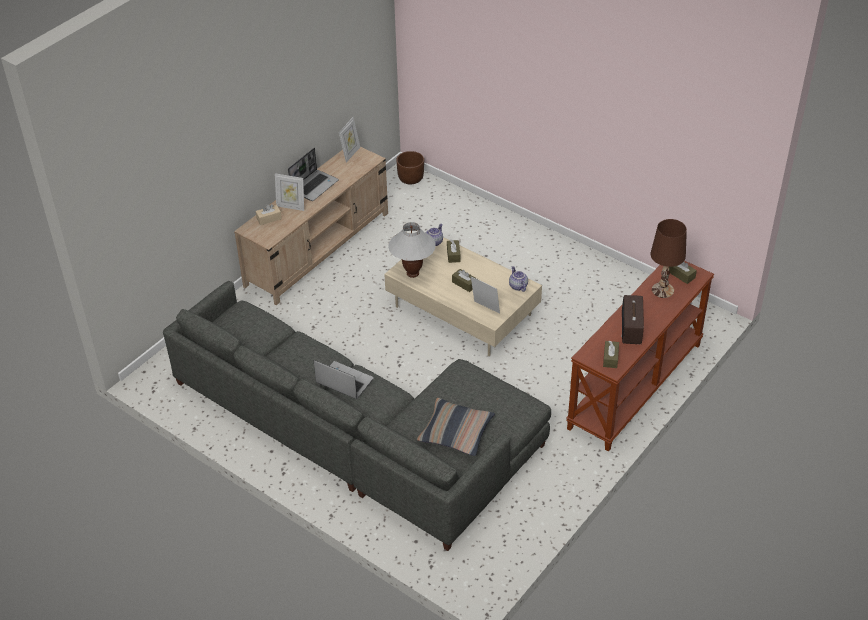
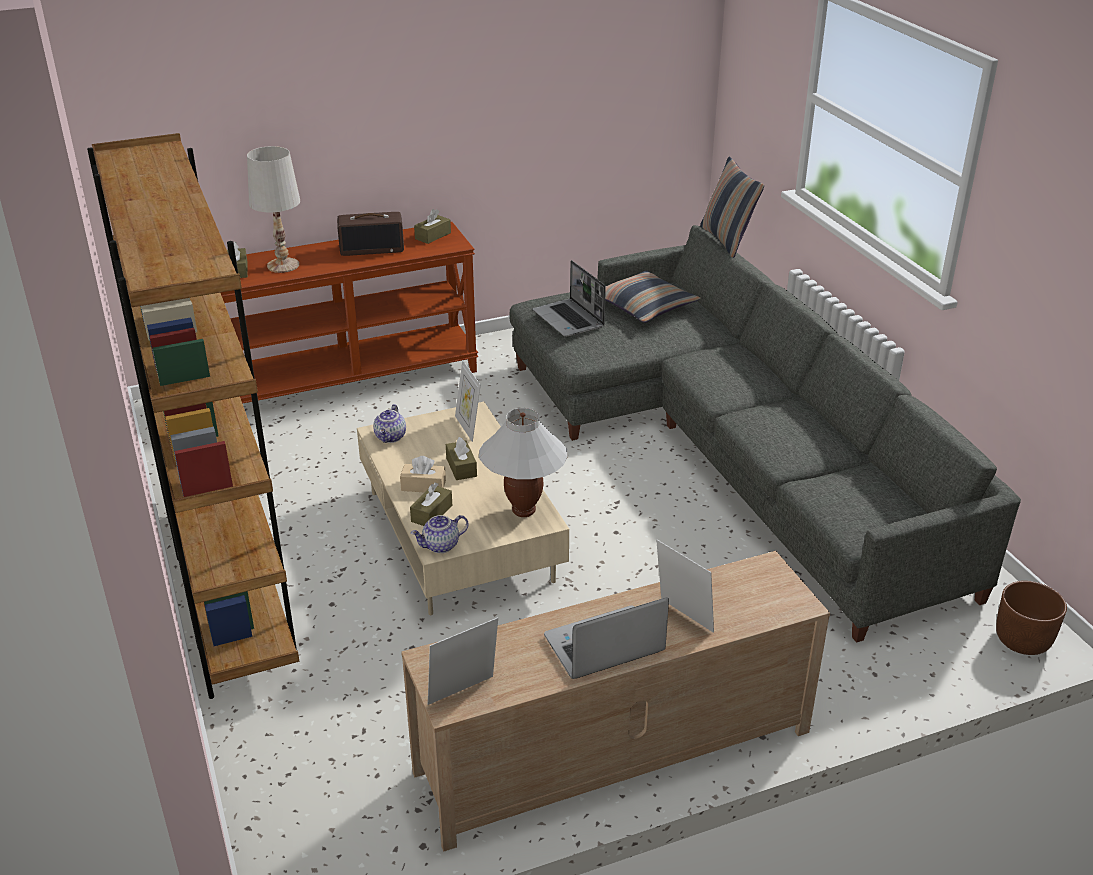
camera: 150 degrees left, 10 degrees down
(269, 218) = (743, 610): beige tissue box -> beige tissue box (423, 486)
(343, 381) = (746, 390): laptop -> laptop (569, 320)
(410, 178) = (283, 846): brown planter -> brown planter (1023, 640)
(417, 460) = (727, 240): none -> pillow
(536, 242) = (230, 591): none -> brown bookcase
(632, 328) = (372, 248): radio -> radio turned 45 degrees clockwise
(662, 290) = (283, 265): brown table lamp -> white table lamp

